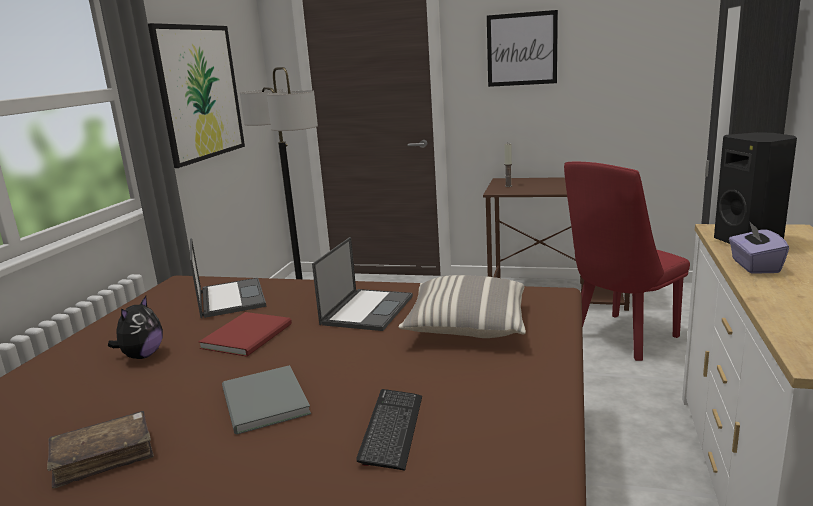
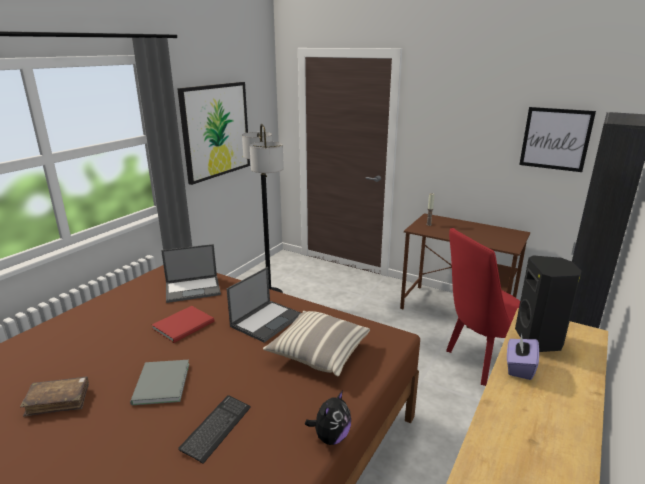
camera: 15 degrees right, 5 degrees up
(142, 356) = (119, 326): plush toy -> plush toy (330, 437)
(230, 298) = (193, 289): laptop -> laptop turned 75 degrees clockwise
(522, 49) = (458, 120): picture -> picture (555, 139)

